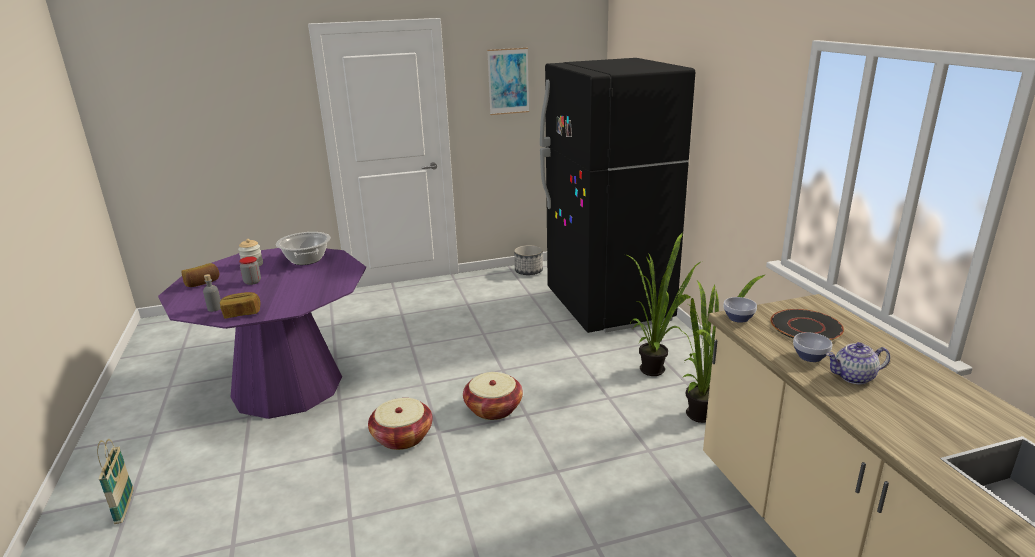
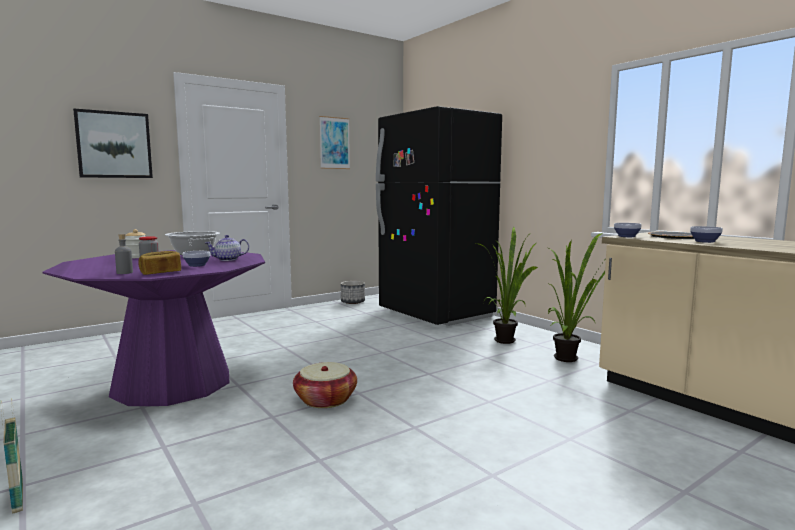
camera: 20 degrees left, 15 degrees down
(202, 283) = (91, 265): bread -> none
(254, 114) = (114, 145): none -> picture
(284, 296) = (196, 265): none -> bowl
(493, 408) = (396, 373): basket -> none
(853, 377) = (748, 244): teapot -> teapot (227, 259)

